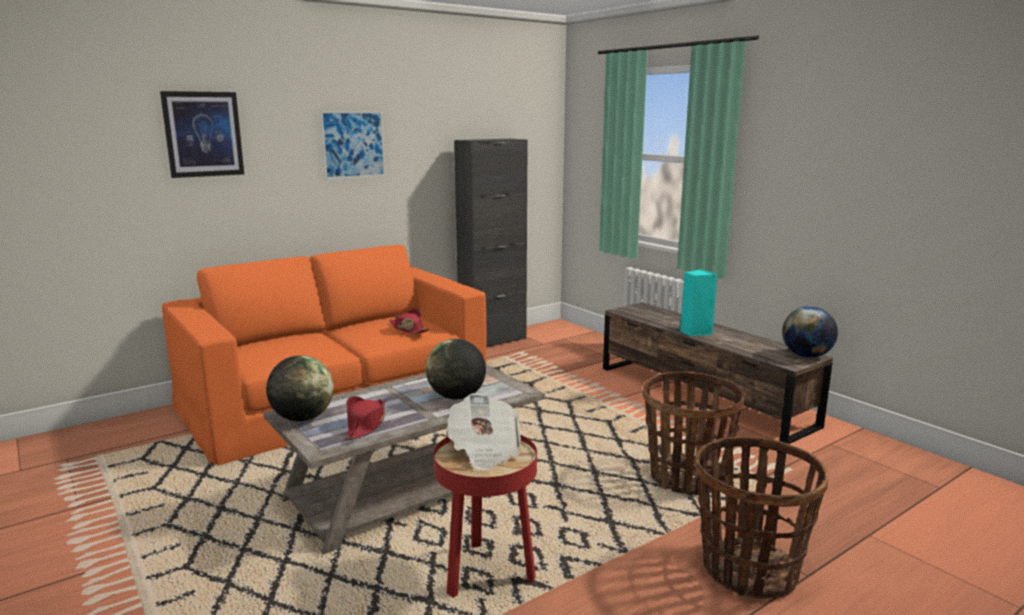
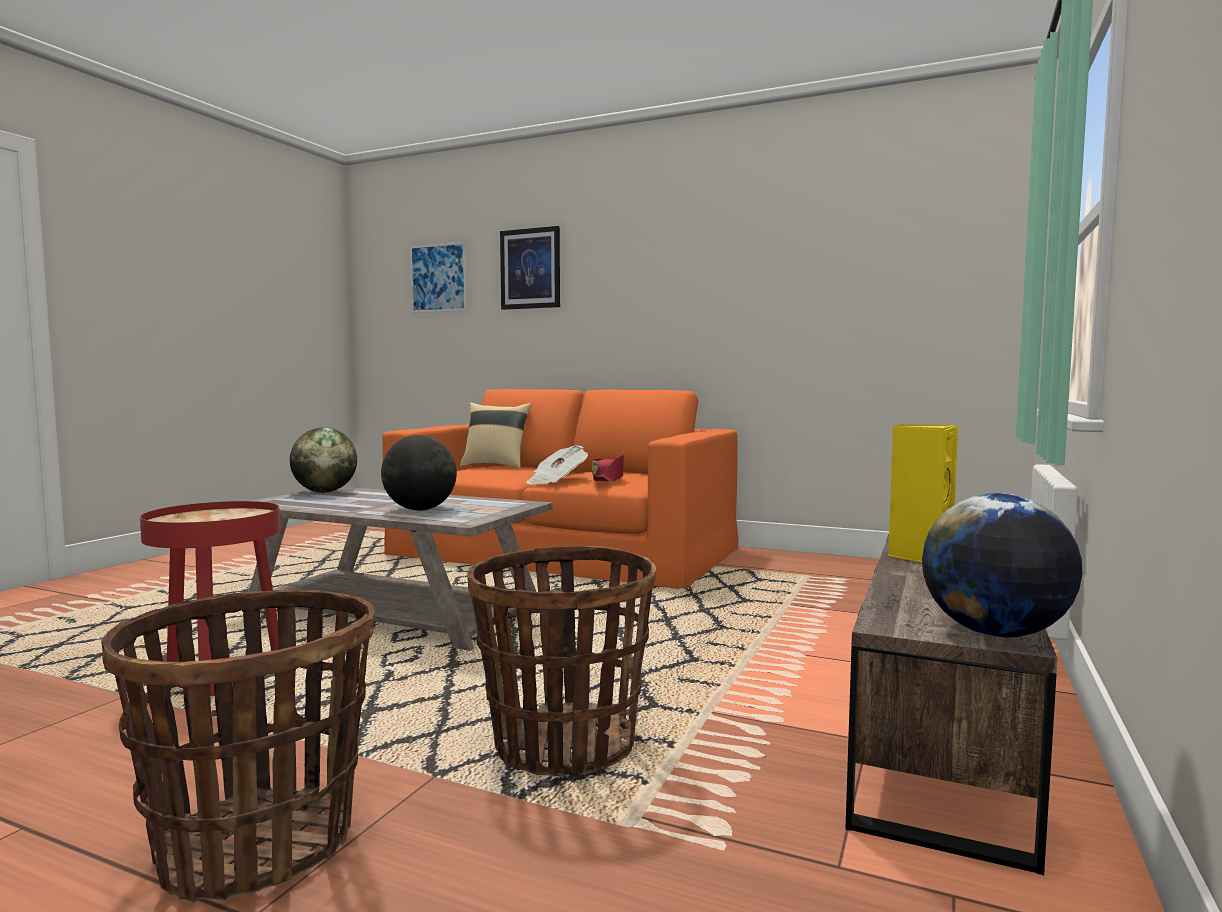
camera: 60 degrees right, 10 degrees down
(261, 343) = (496, 466): none -> beige pillow
(353, 144) = (674, 274): picture -> picture (438, 278)
(366, 425) = (319, 502): red hat -> none
(484, 450) = (229, 516): newspaper -> newspaper (556, 482)
(492, 341) = (846, 563): black cabinet -> none
(694, 332) = (920, 556): turquoise speaker -> yellow speaker

